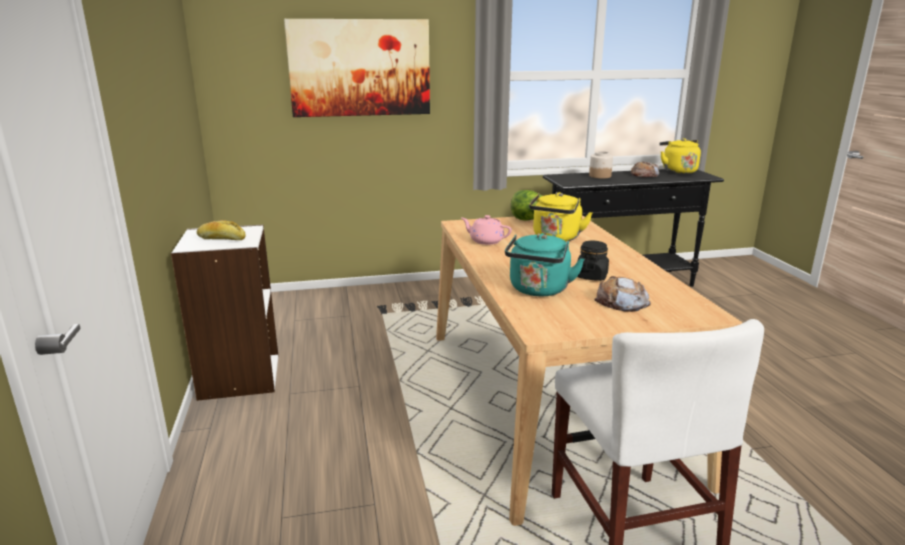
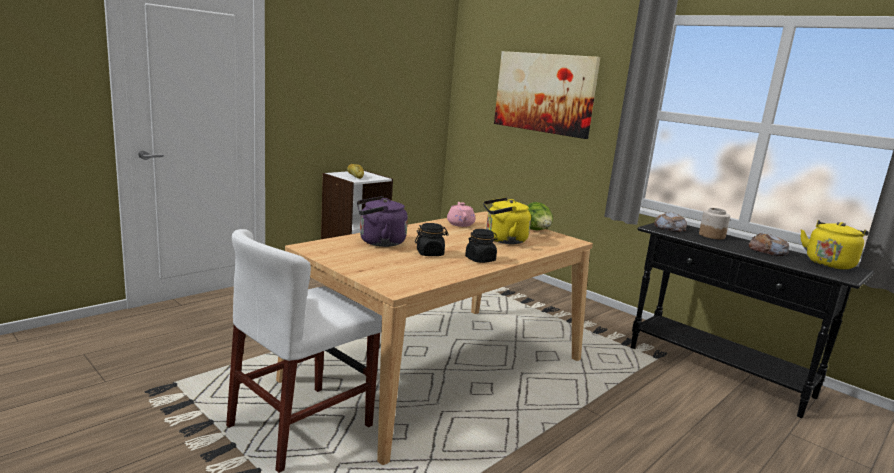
camera: 55 degrees right, 5 degrees down
(538, 290) = (379, 242): turquoise kettle -> purple kettle
(618, 261) = (480, 259): none -> black jar
(621, 302) = (388, 263): bread -> bread (669, 227)

